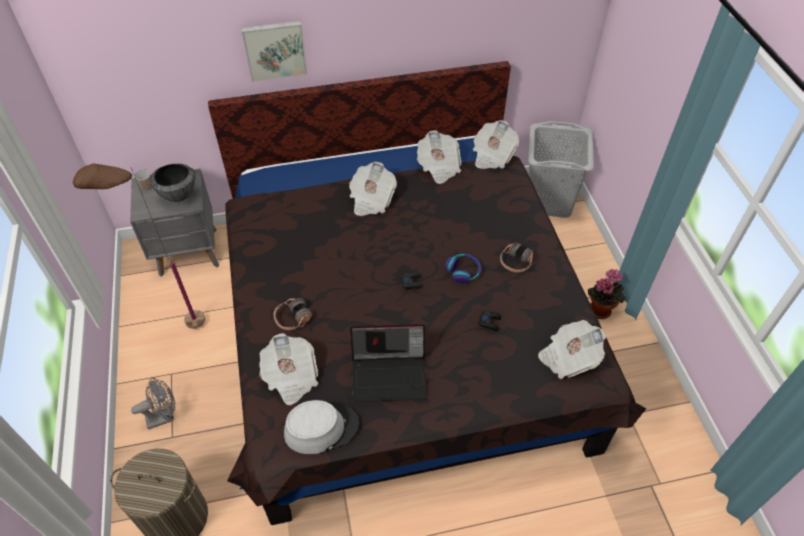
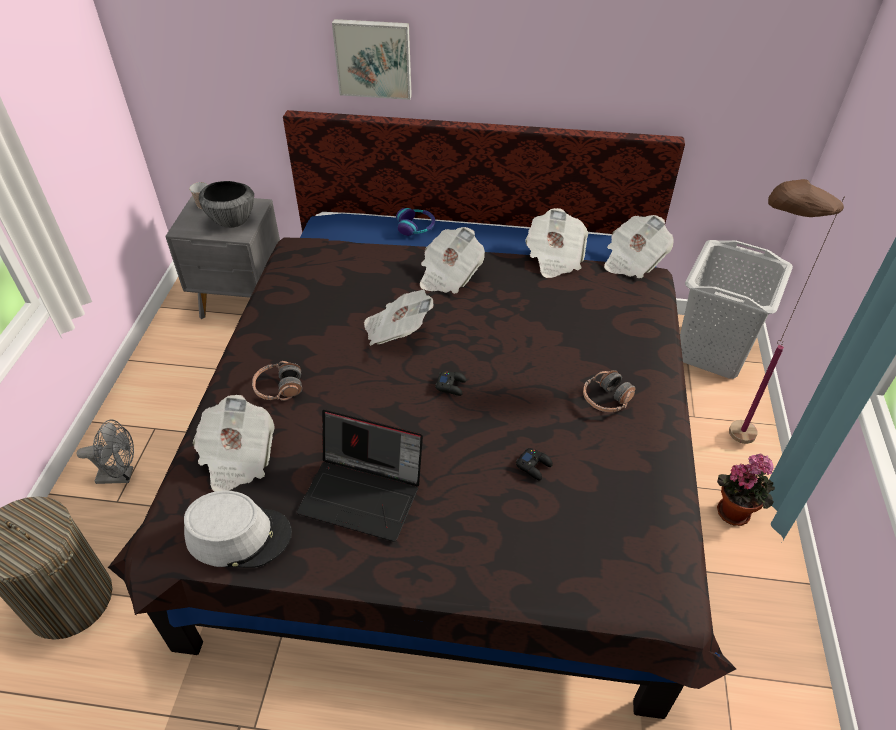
camera: 20 degrees right, 5 degrees down
(179, 330) = (189, 382): brown floor lamp -> brown floor lamp (718, 440)
(463, 271) = (528, 390): headphones -> headphones (416, 227)
(568, 357) = (629, 549): newspaper -> newspaper (397, 331)

